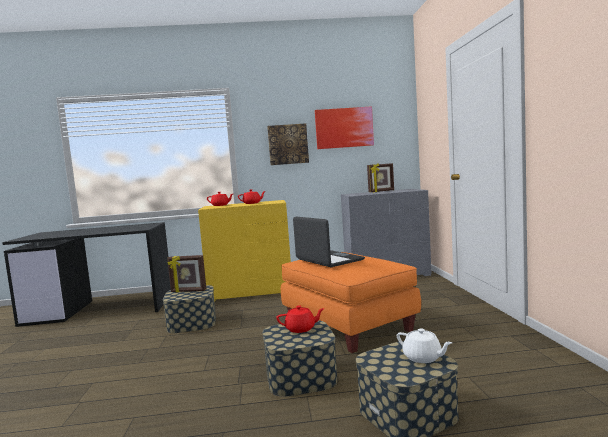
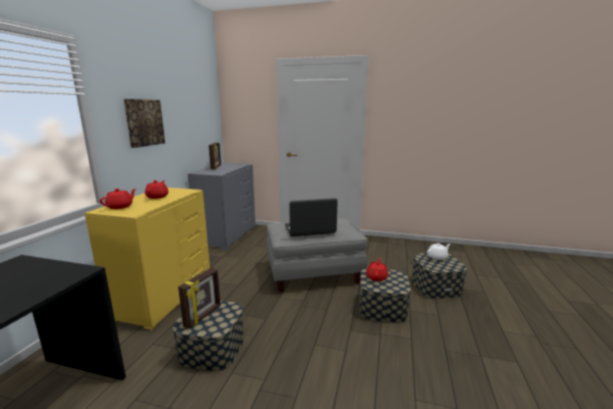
camera: 70 degrees left, 10 degrees up
(344, 128) = (183, 107): picture -> none
(347, 325) = (313, 273): orange ottoman -> grey ottoman

